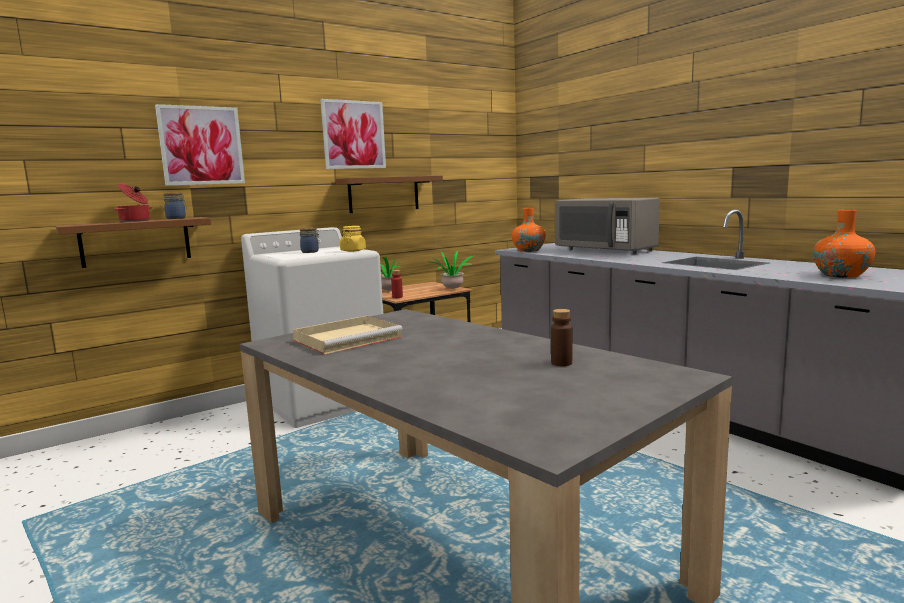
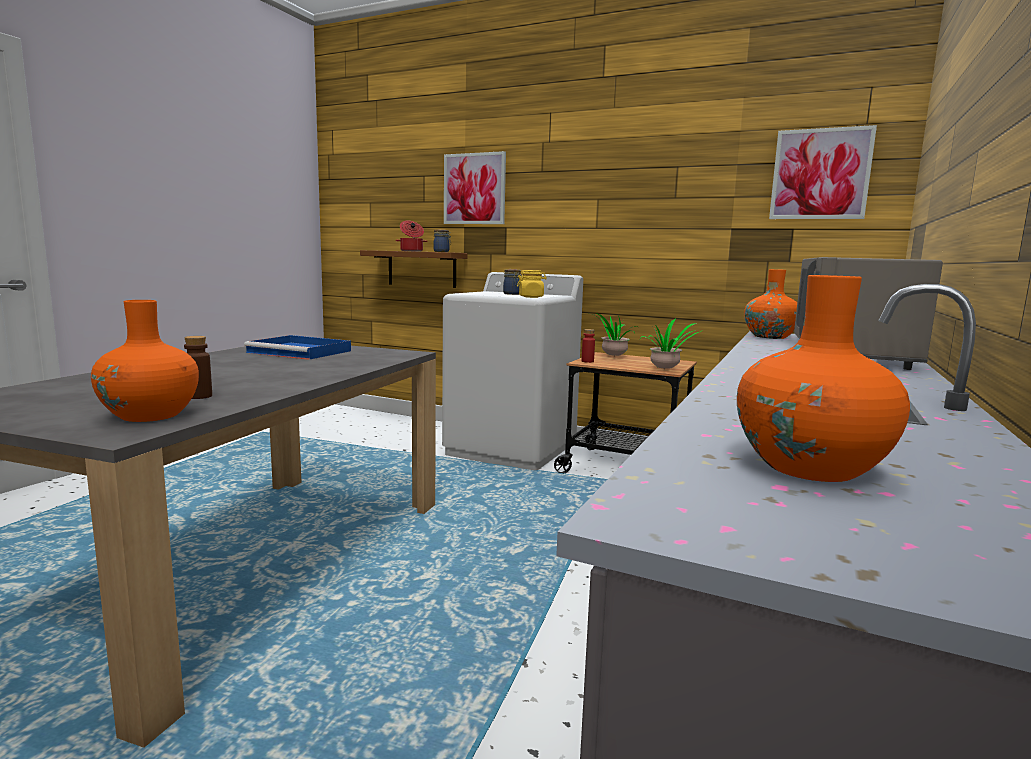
camera: 60 degrees right, 0 degrees up
(349, 338) = (301, 352): beige tray -> blue tray
(353, 135) = (623, 171): picture -> picture (820, 174)
(384, 194) = (653, 243): brown shelf -> none
(630, 372) = (150, 415): none -> orange vase

